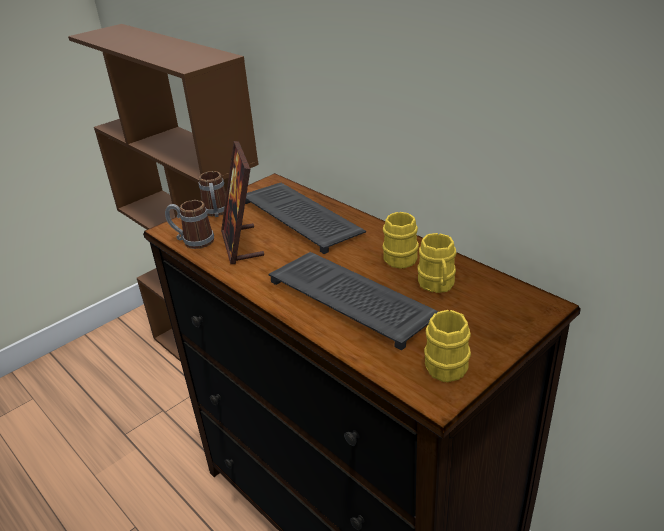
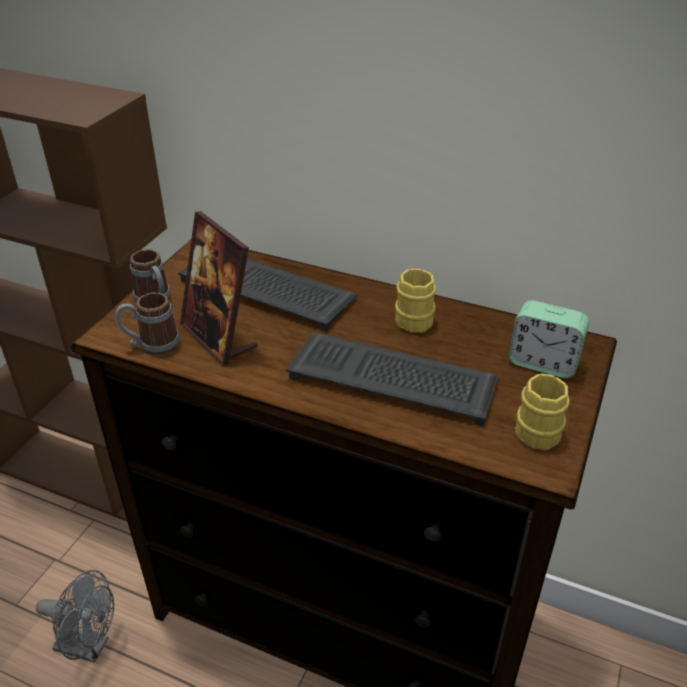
camera: 25 degrees left, 5 degrees up
(157, 479) = (89, 646): none -> grey fan
(437, 285) = (472, 344): yellow mug -> none
(491, 312) = (543, 363): none -> alarm clock

